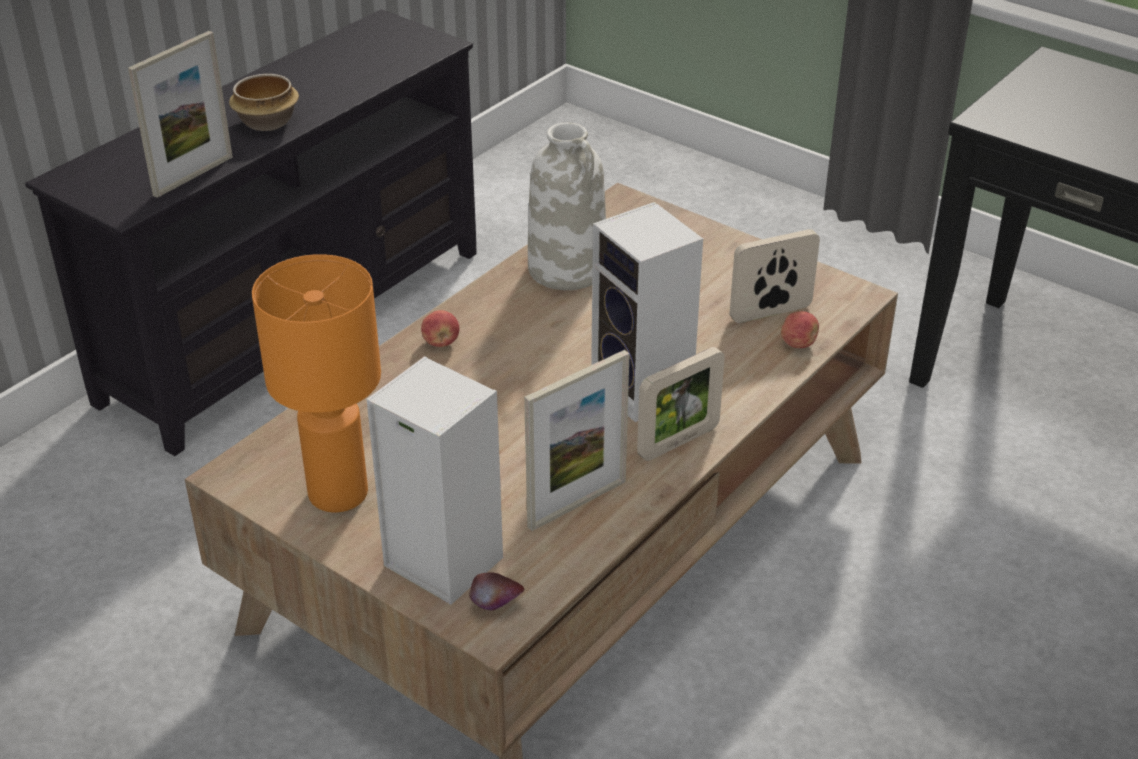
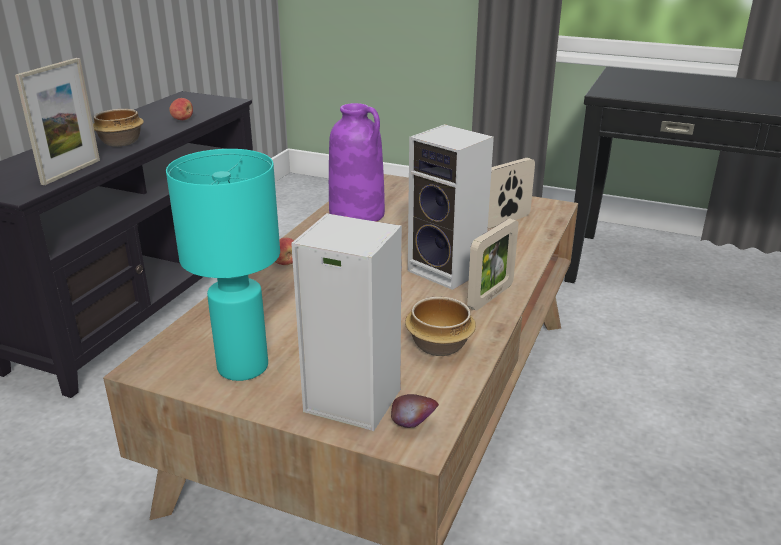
camera: 15 degrees left, 10 degrees down
(338, 495) = (243, 368): orange table lamp -> turquoise table lamp
(568, 269) = (358, 215): white vase -> purple vase
(577, 504) = (439, 345): picture frame -> bowl
(798, 344) = (535, 234): apple -> apple (182, 119)

